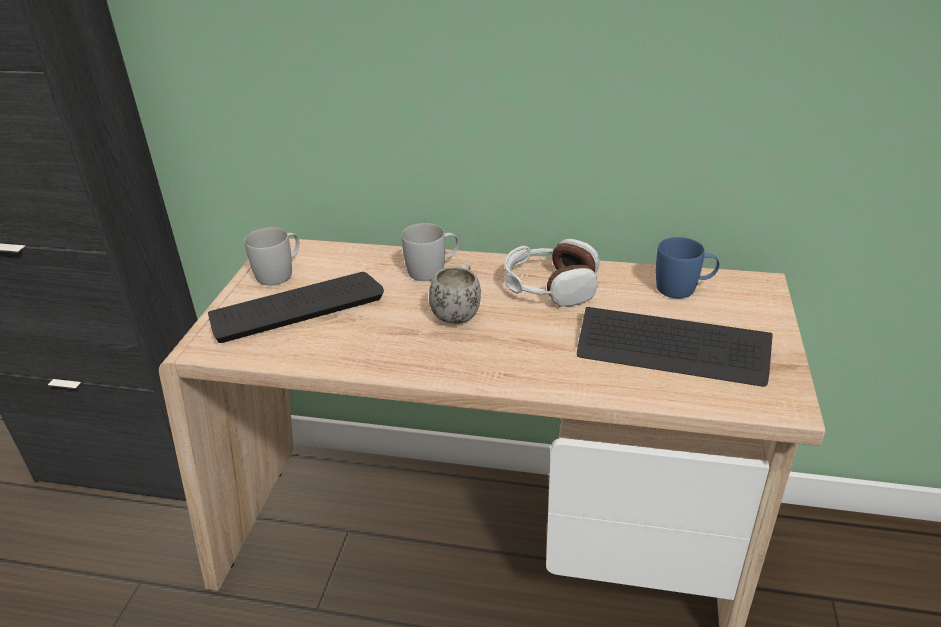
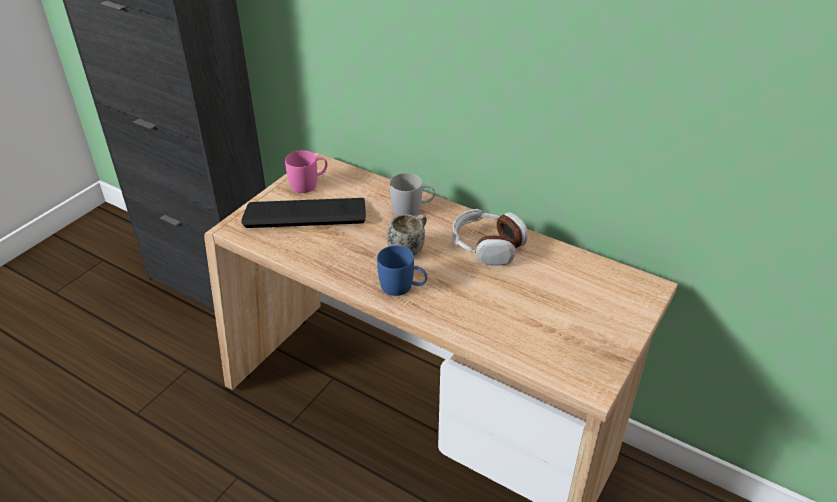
camera: 20 degrees right, 5 degrees up
(280, 273) = (309, 184): white mug -> pink mug
(672, 349) = (541, 319): keyboard -> none
(684, 288) = (586, 274): blue mug -> blue mug (403, 287)

